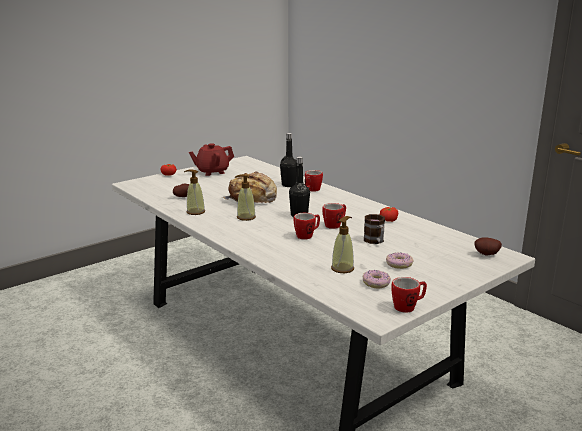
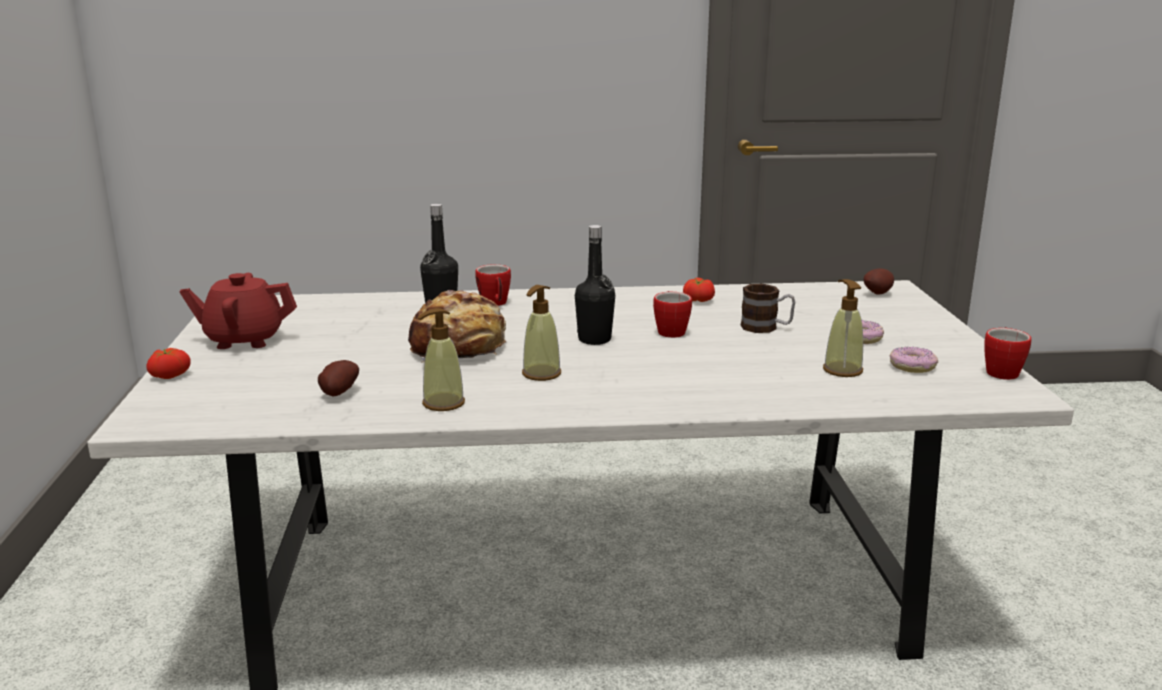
camera: 55 degrees left, 0 degrees up
(212, 172) = (244, 340): red teapot -> red teapot turned 75 degrees clockwise
(307, 235) = (688, 357): mug -> none

